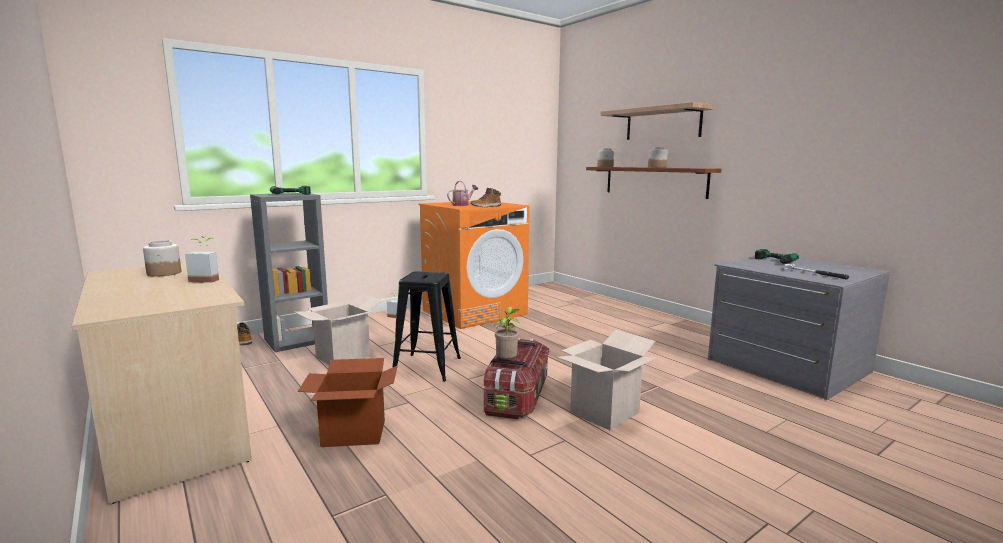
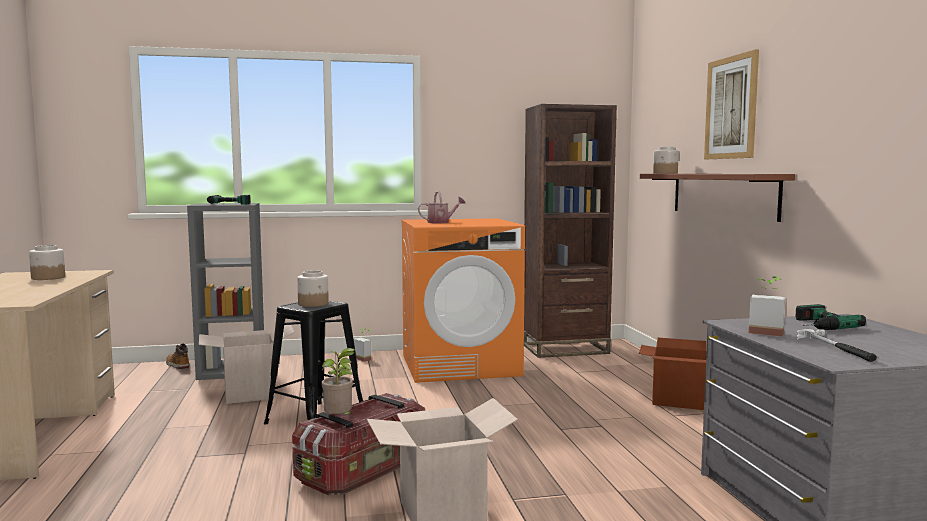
camera: 25 degrees right, 5 degrees down
(207, 279) = (61, 285): potted plant -> potted plant (766, 332)
(353, 434) = (150, 473): cardboard box -> cardboard box (678, 401)
(486, 206) = (460, 225): boot -> none
(528, 292) = (565, 349): none -> brown bookcase
(657, 167) = (715, 173): jar -> jar (313, 304)
(662, 123) = (731, 108): shelf -> picture

